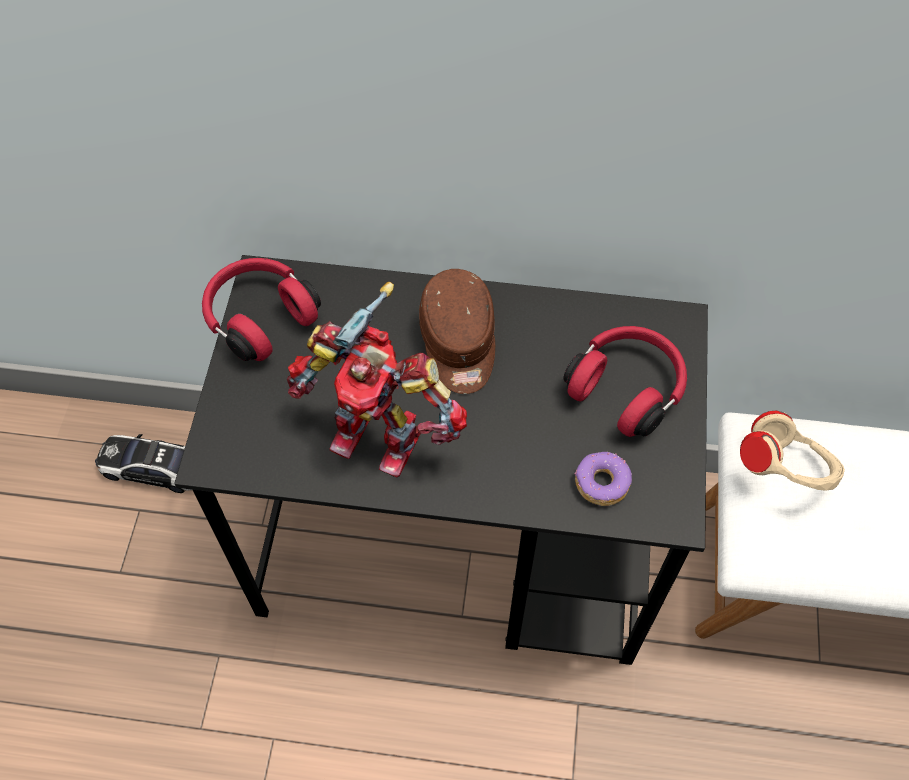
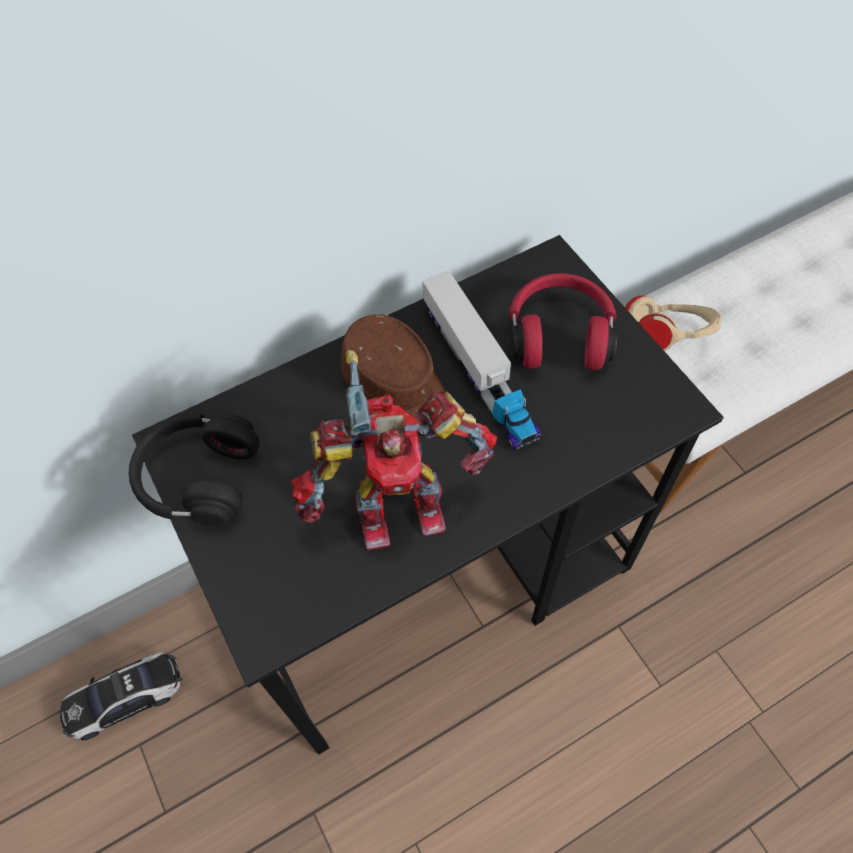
camera: 35 degrees left, 0 degrees up
(259, 317) = (198, 478): red headphones -> black headphones
(533, 374) = (479, 371): none -> toy truck
(601, 483) = (607, 420): donut -> none

